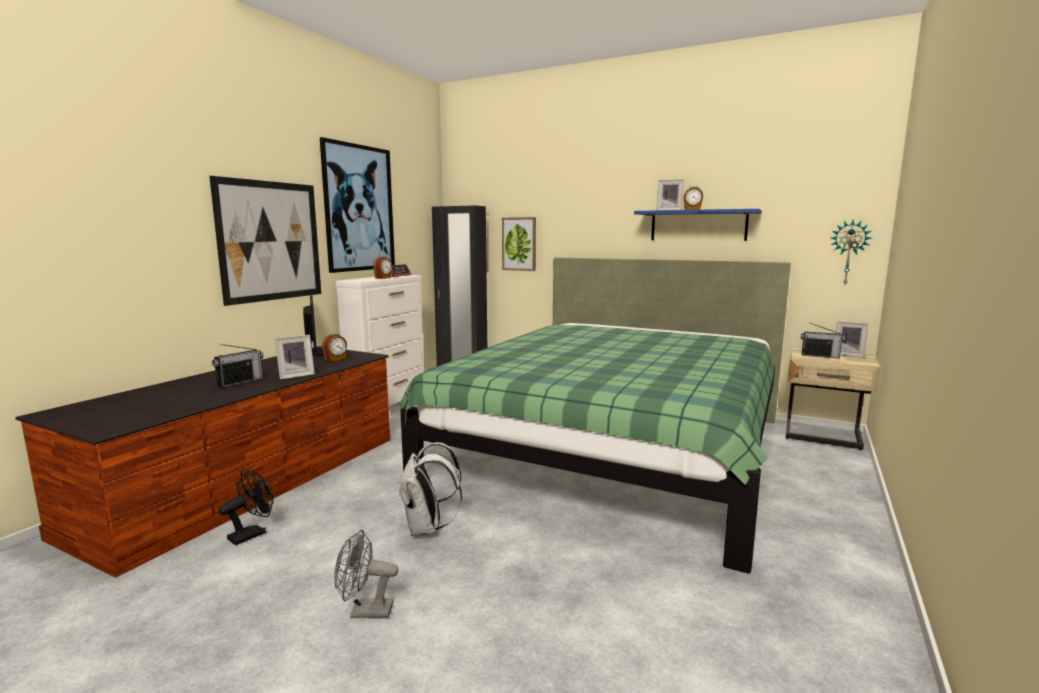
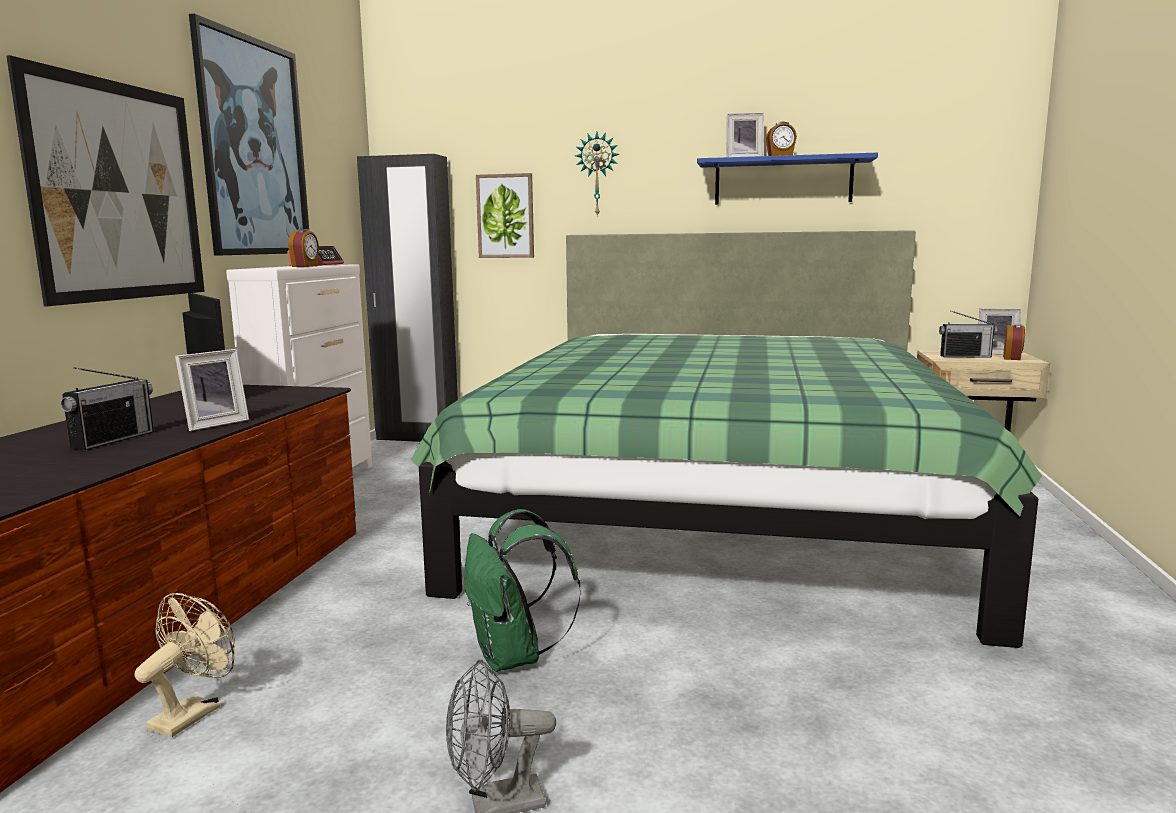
camera: 15 degrees left, 0 degrees up
(252, 534) = (193, 713): black fan -> beige fan
(335, 359) = (262, 398): alarm clock -> alarm clock (1012, 358)
(427, 529) = (513, 657): white backpack -> green backpack
(848, 252) = (987, 215): wall clock -> wall clock (597, 174)

